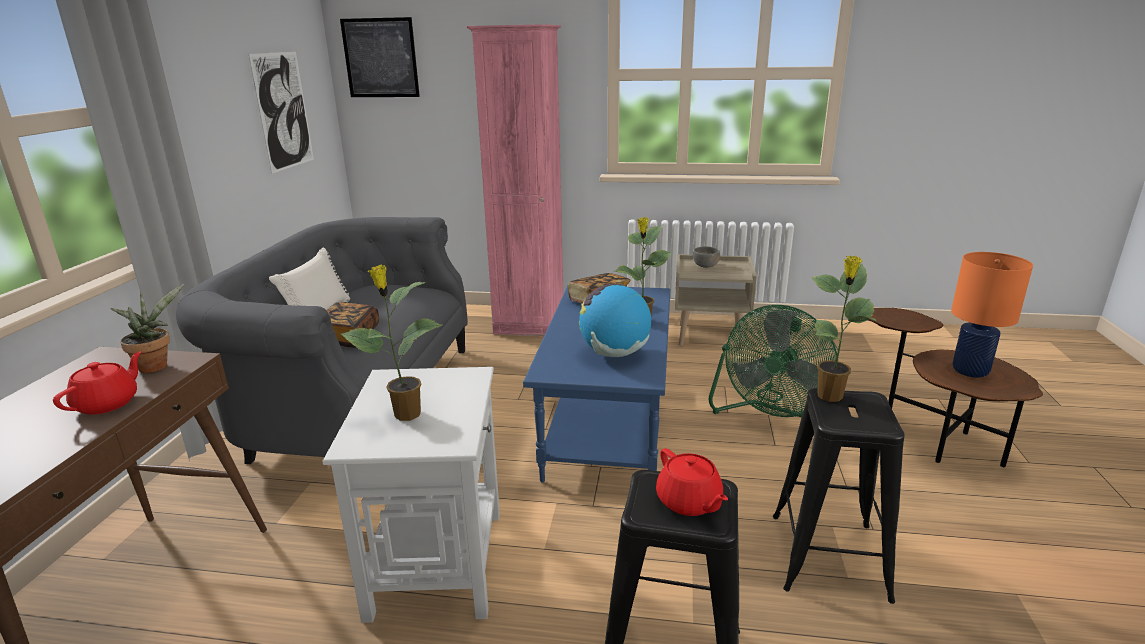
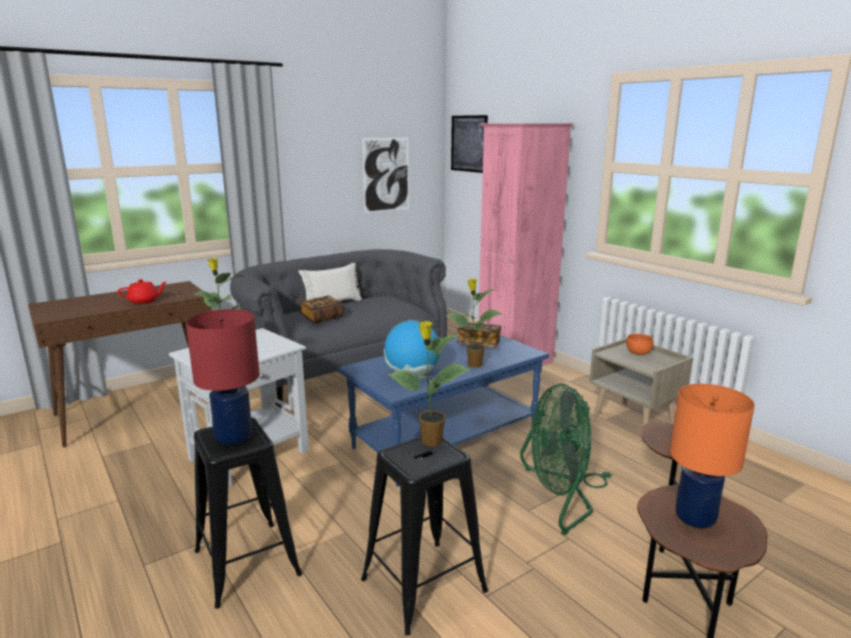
camera: 45 degrees right, 5 degrees down
(156, 365) = (184, 293): potted plant -> none
(689, 502) = (234, 439): red teapot -> red table lamp
(705, 265) = (638, 352): grey bowl -> orange bowl

